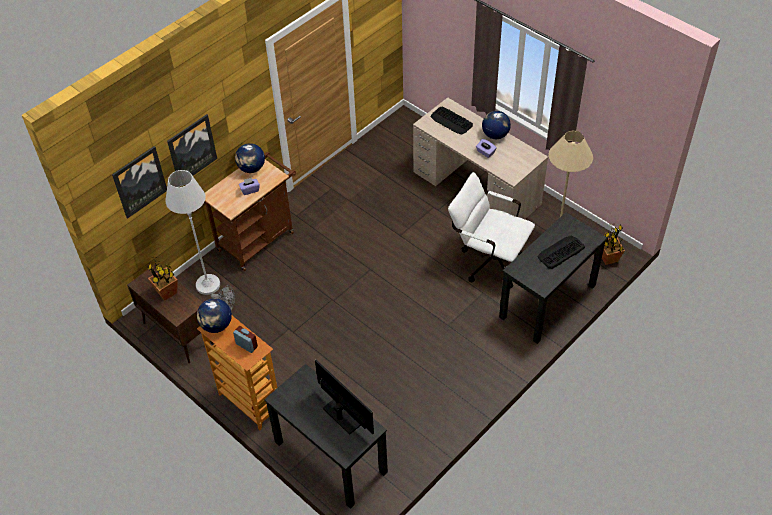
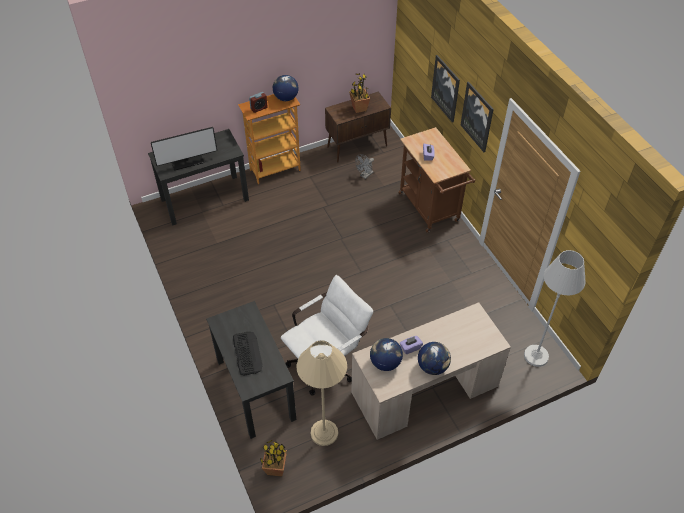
camera: 110 degrees right, 0 degrees up
(139, 181) = (419, 54): picture -> picture (477, 117)
(208, 285) = (395, 170): white floor lamp -> white floor lamp (536, 356)
(251, 168) = (454, 162): globe -> globe (385, 363)
(451, 121) = (470, 336): keyboard -> none

